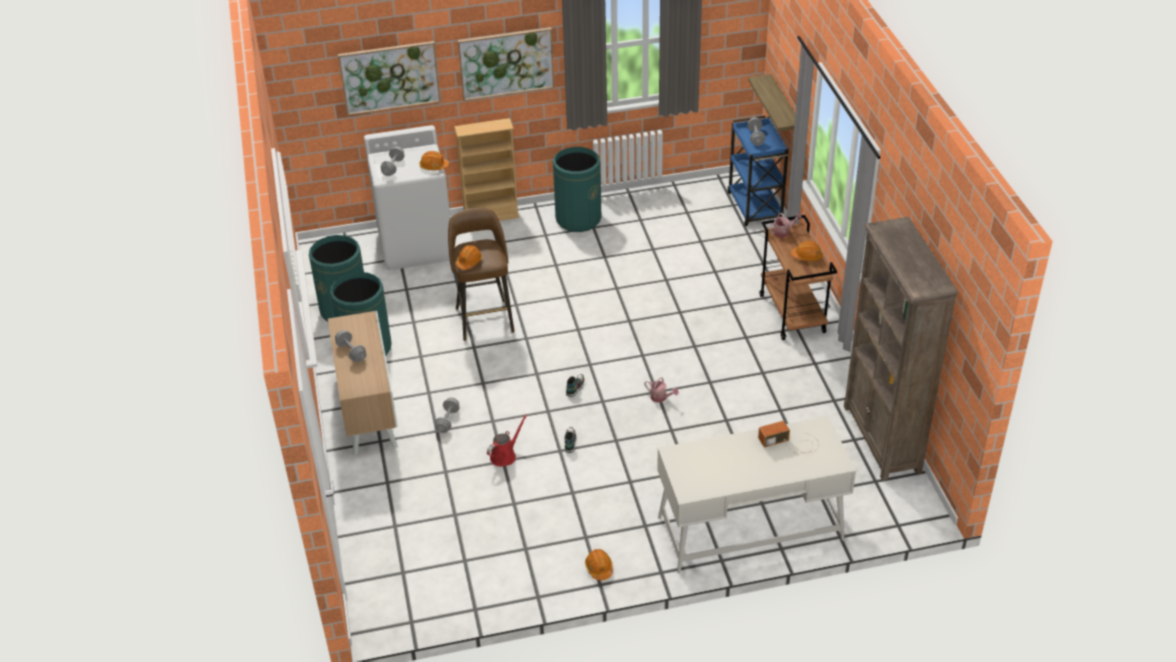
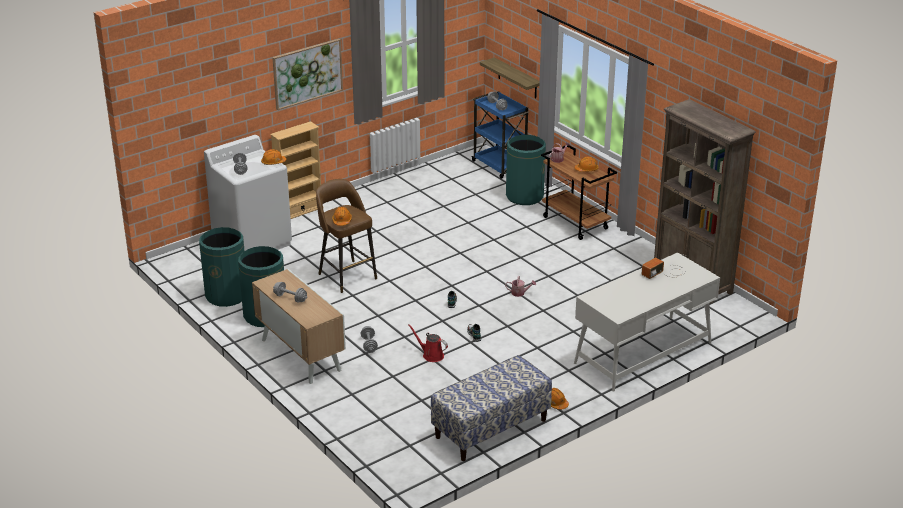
camera: 25 degrees left, 10 degrees down
(390, 77) = (222, 96): picture -> none
(504, 580) = (491, 429): none -> bench
(505, 455) = (431, 355): red watering can -> red watering can turned 75 degrees counterclockwise
(578, 219) = (371, 199): green trash can -> green trash can (524, 196)

